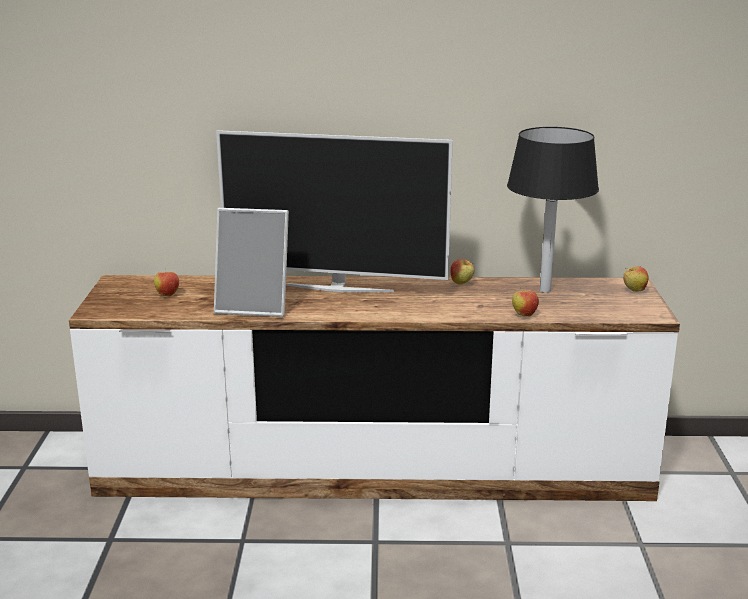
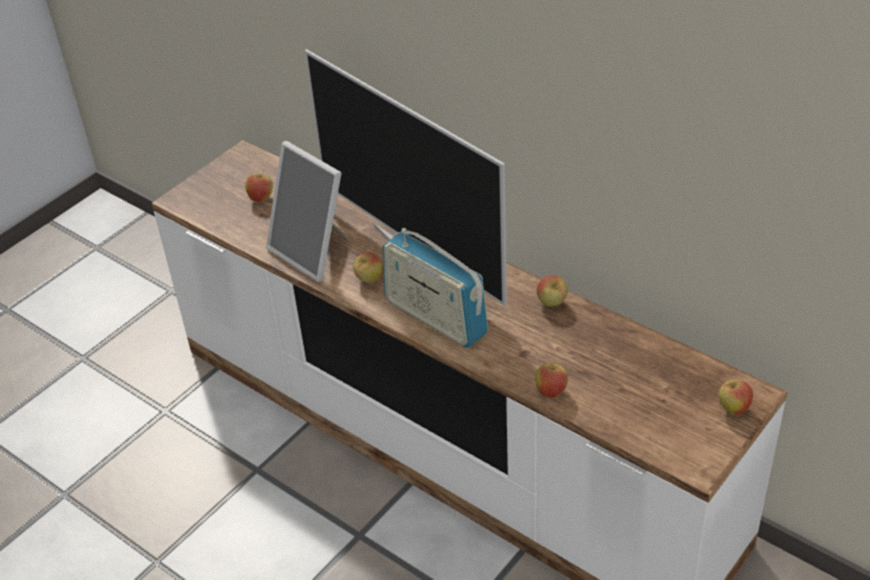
camera: 40 degrees right, 20 degrees up
(319, 307) = (369, 280): none -> apple
(396, 309) = (435, 317): none -> radio
(545, 290) = (628, 359): black table lamp -> none

